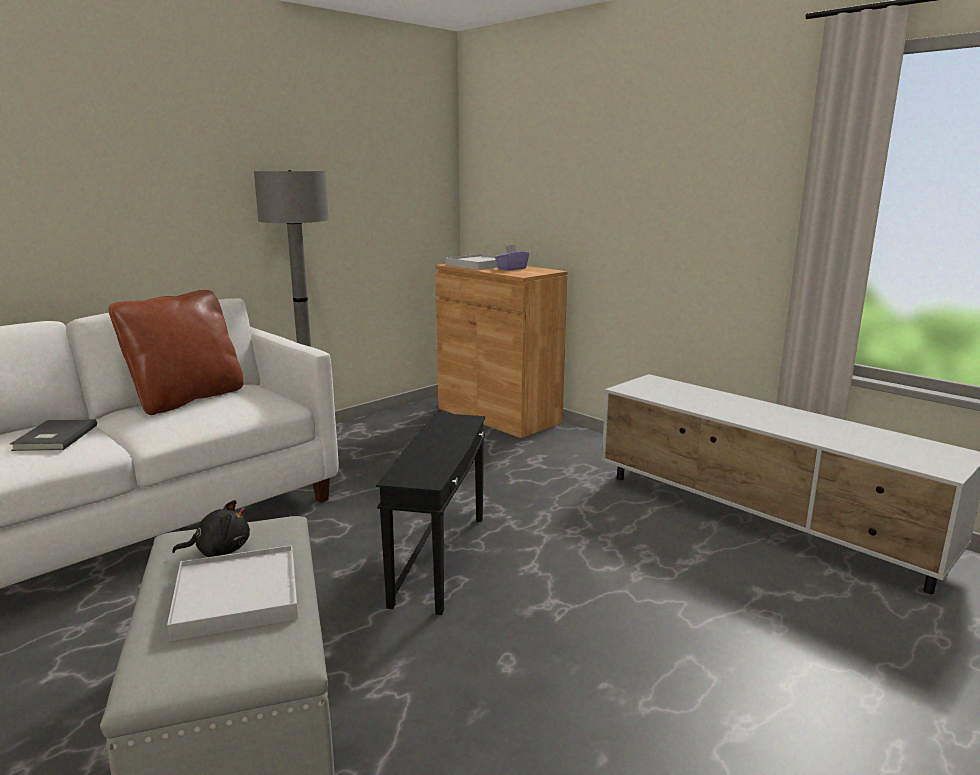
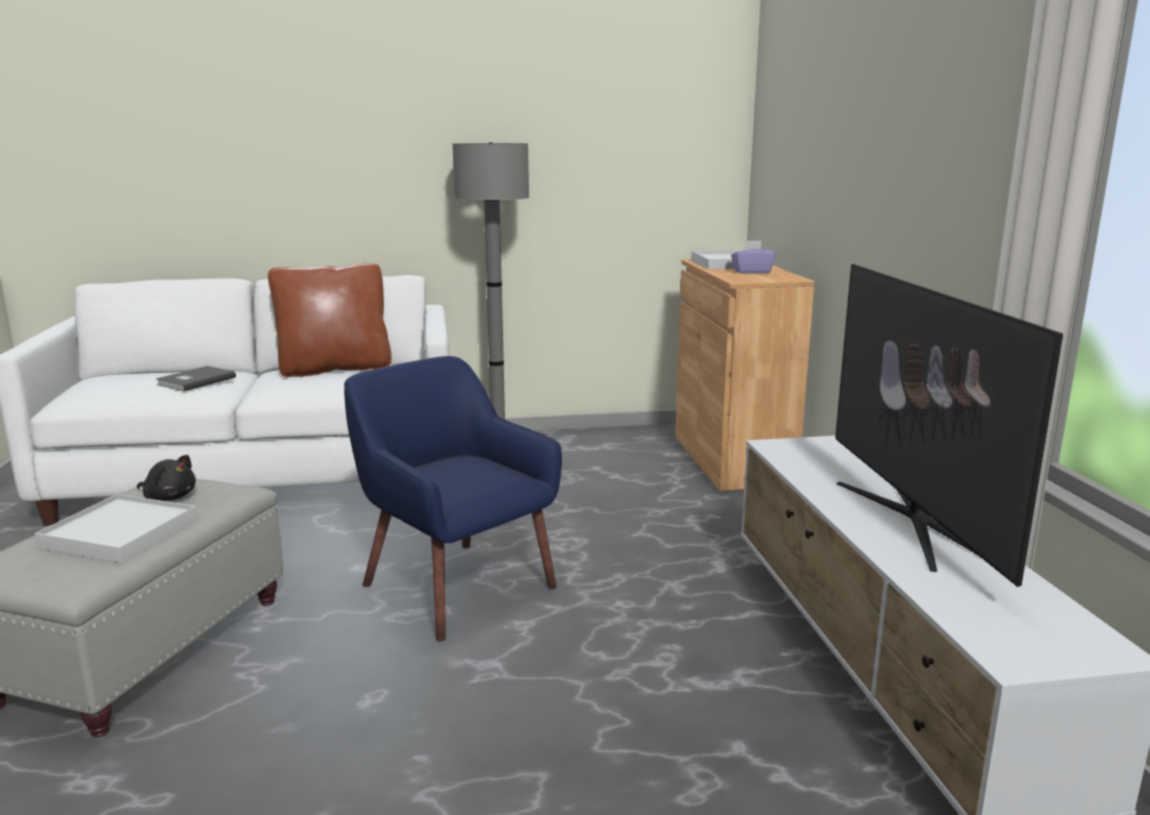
camera: 35 degrees right, 0 degrees up
(441, 559) = (455, 586): black side table -> blue armchair
(775, 414) = (911, 520): none -> television

